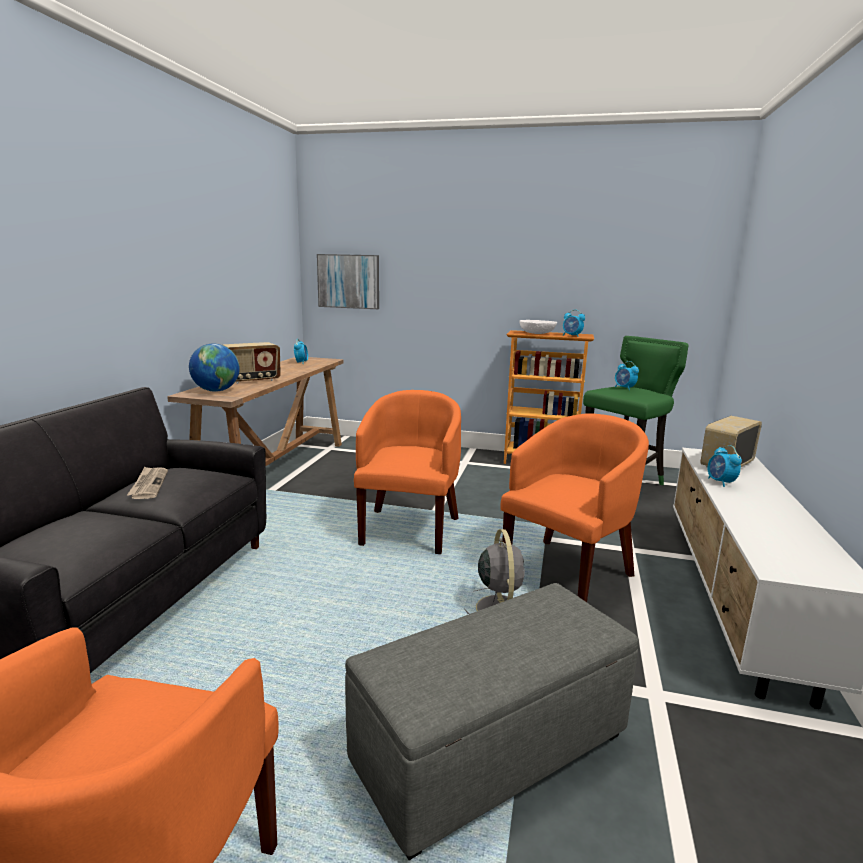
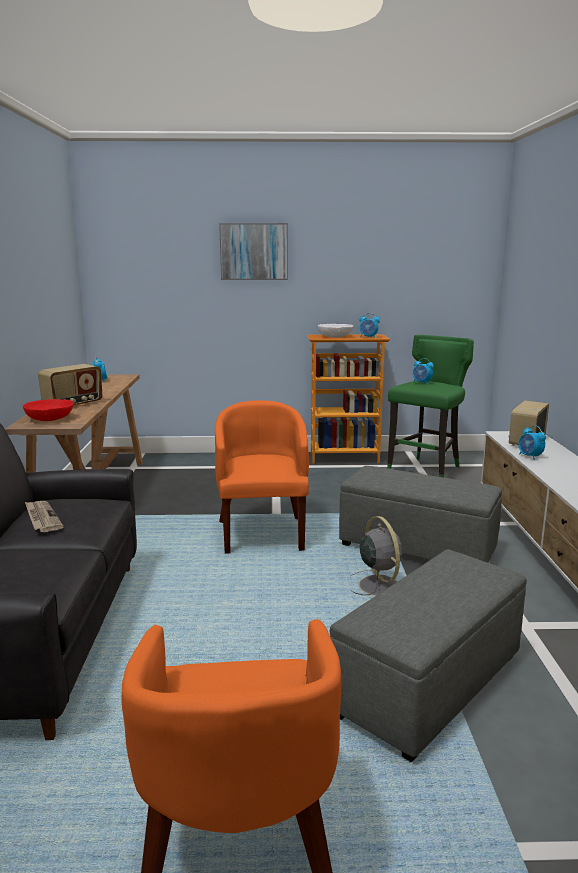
camera: 15 degrees left, 0 degrees up
(216, 391) = (50, 419): globe -> red bowl
(348, 281) = (136, 293): picture -> picture (254, 251)
(568, 571) = (418, 548): orange armchair -> grey ottoman

